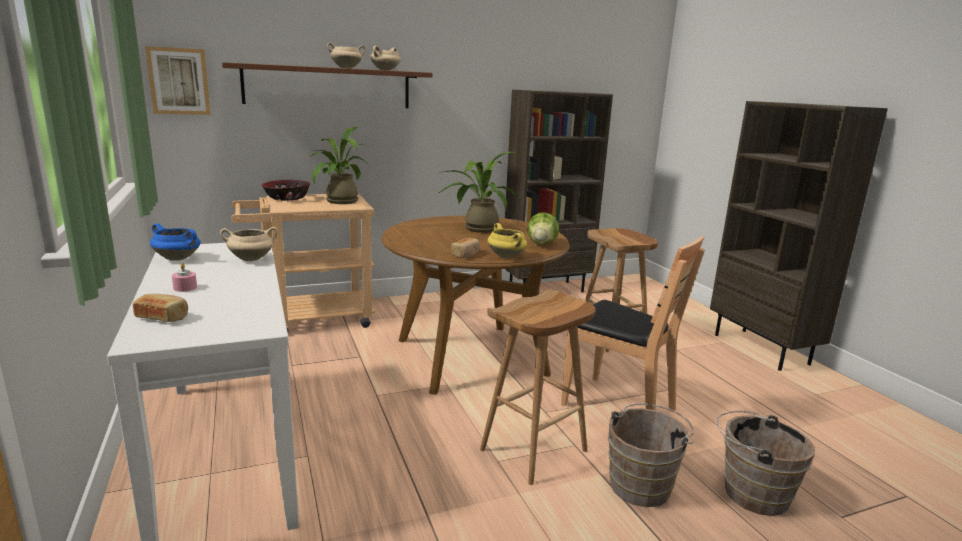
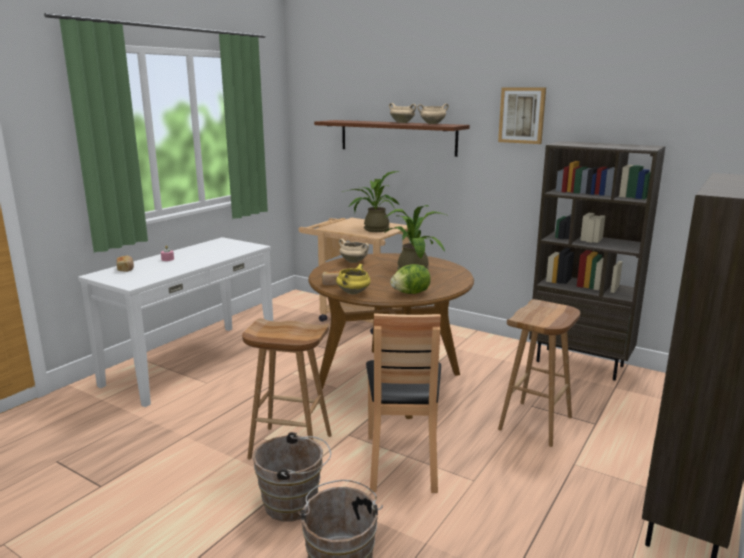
camera: 55 degrees right, 0 degrees up
(178, 258) = (207, 245): blue cooking pot -> none
(179, 81) = (311, 132): picture -> picture (522, 115)
(252, 259) = (229, 253): beige cooking pot -> beige cooking pot (354, 261)
(287, 198) = (352, 221): bowl -> none

